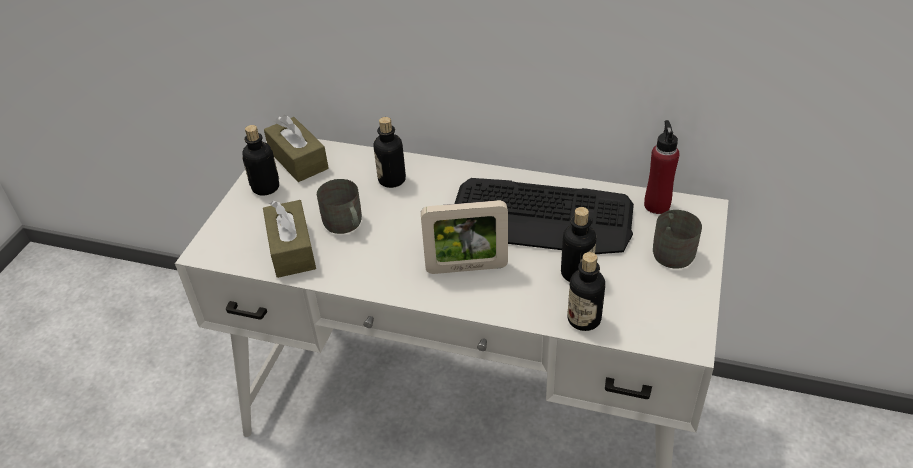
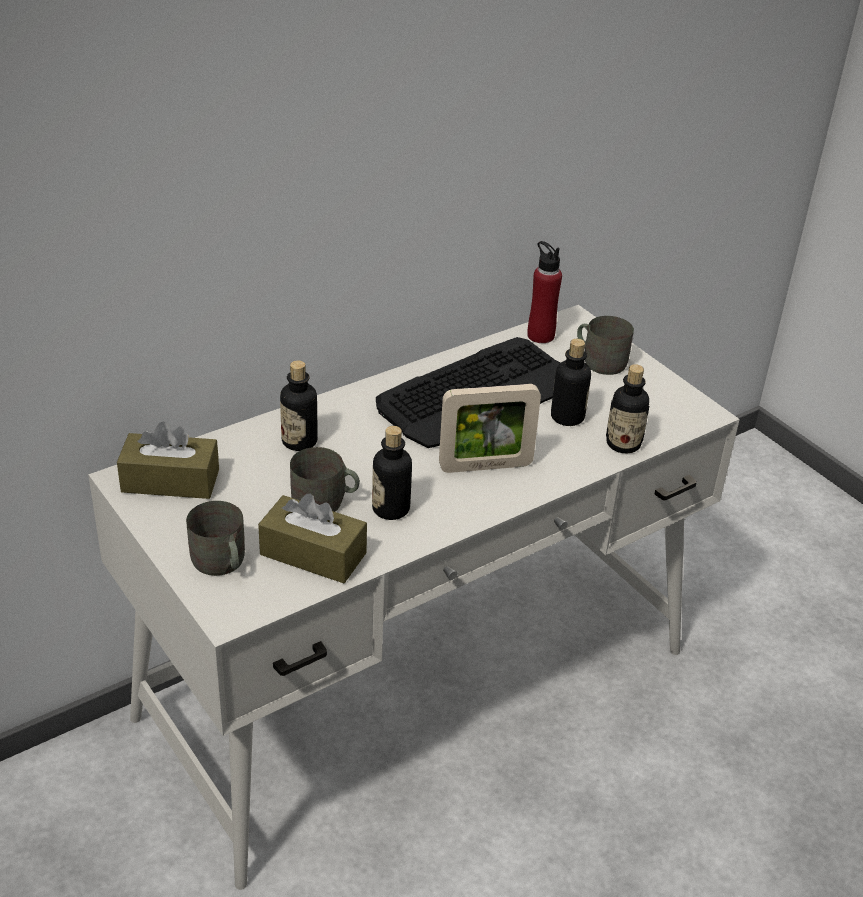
camera: 55 degrees left, 5 degrees down
(246, 221) = (221, 563): none -> grey mug
(265, 187) = (183, 524): bottle -> bottle (391, 509)
(466, 268) = (485, 466): picture frame -> picture frame turned 45 degrees clockwise

